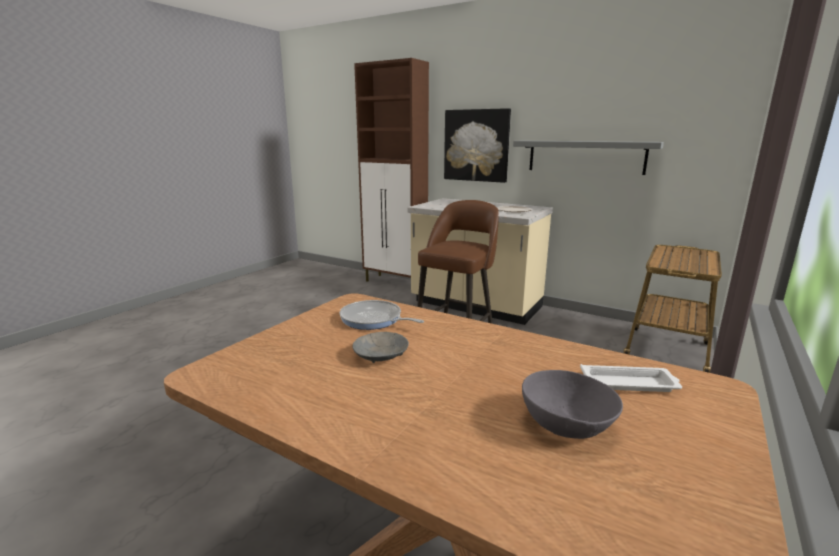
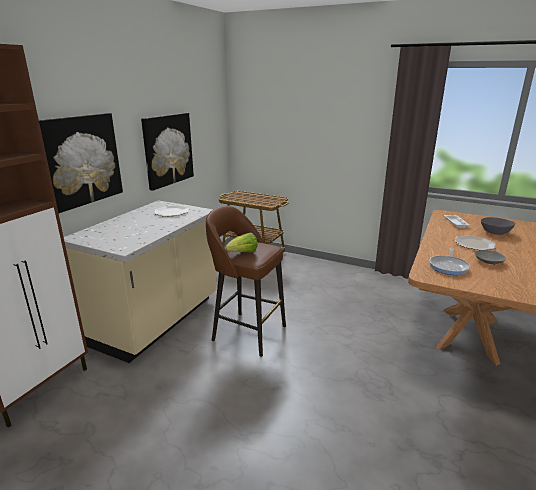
camera: 95 degrees left, 5 degrees up
(446, 244) = (243, 253): none -> lettuce
(471, 367) = (474, 244): none -> plate
(585, 156) = (167, 150): grey shelf -> picture

